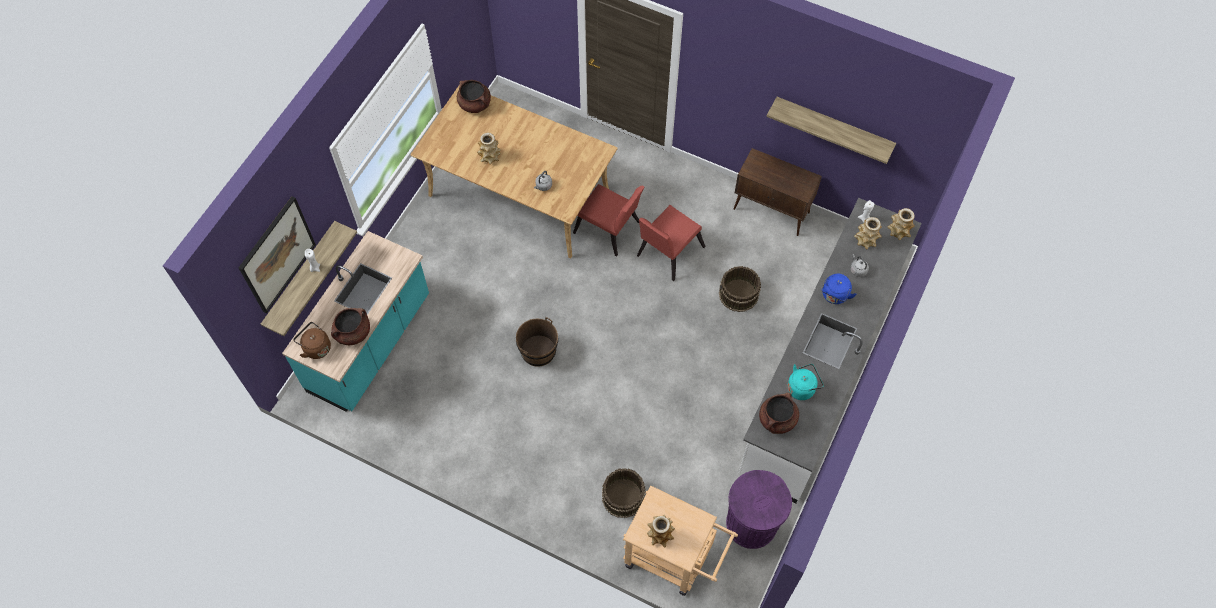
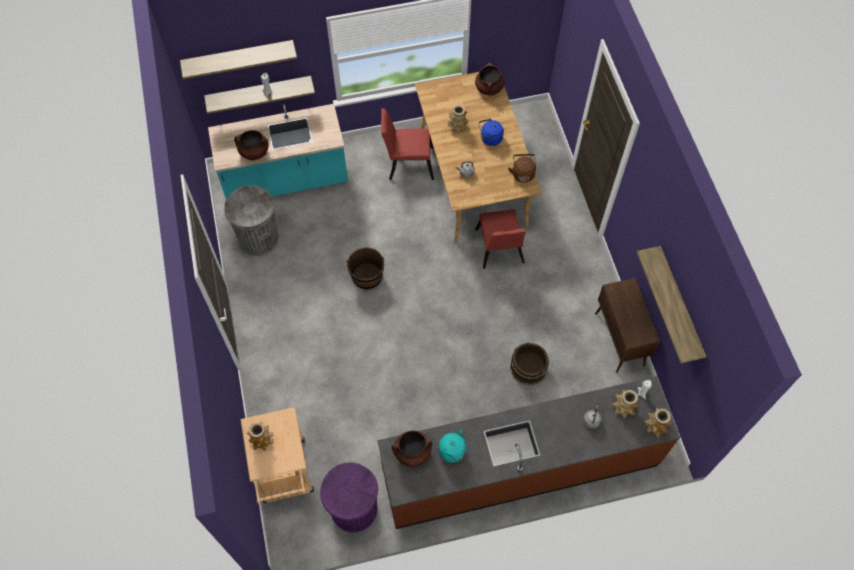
camera: 50 degrees right, 0 degrees up
(277, 254) = (238, 57): picture -> shelf
(316, 347) = (227, 141): brown kettle -> brown kettle (522, 173)
(411, 412) = (259, 238): none -> grey trash can
(622, 496) = (305, 408): brown bucket -> none
(667, 253) = (516, 298): red chair -> red chair (407, 163)
(820, 368) = (520, 468): white counter -> brown counter
(834, 296) = (552, 419): blue kettle -> blue kettle (490, 139)

